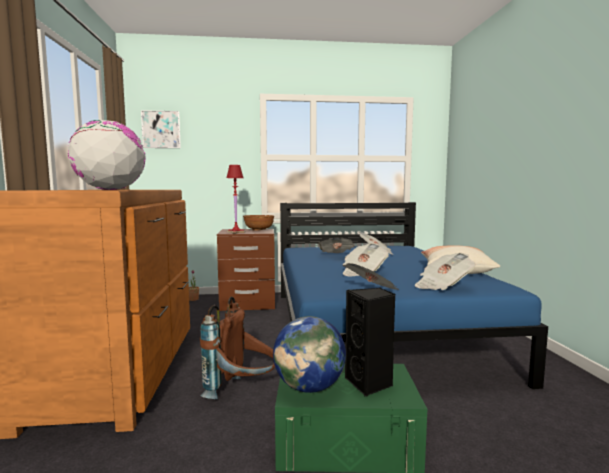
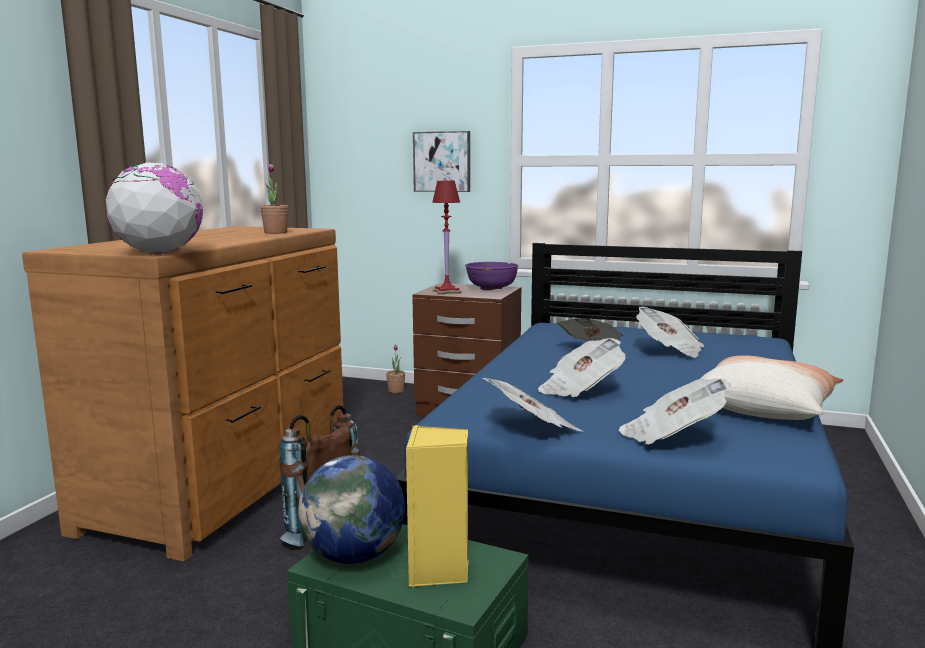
camera: 25 degrees right, 5 degrees up
(150, 189) = (275, 232): none -> potted plant
(161, 129) = (360, 118): picture -> picture (442, 161)
(259, 229) = (491, 288): brown bowl -> purple bowl
(369, 384) = (439, 571): black speaker -> yellow speaker

